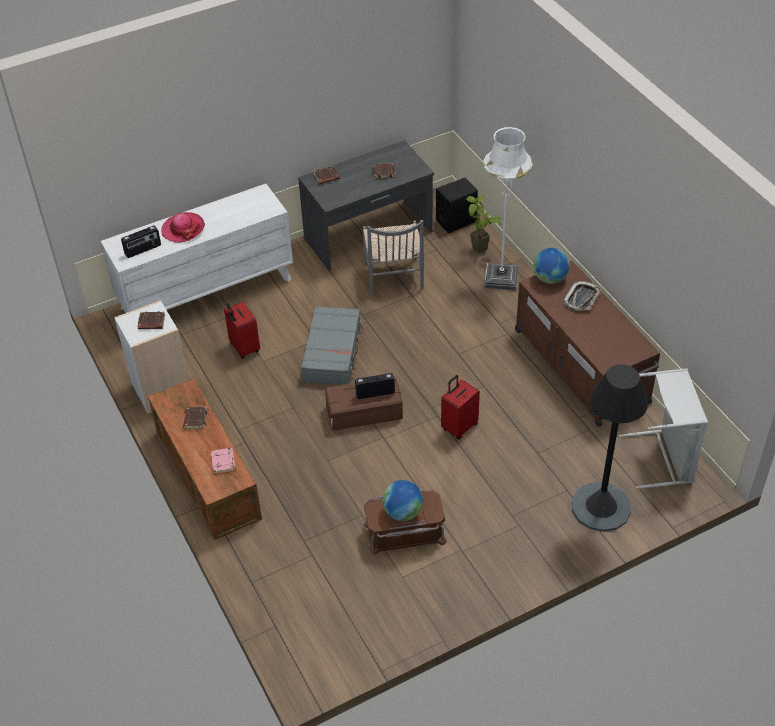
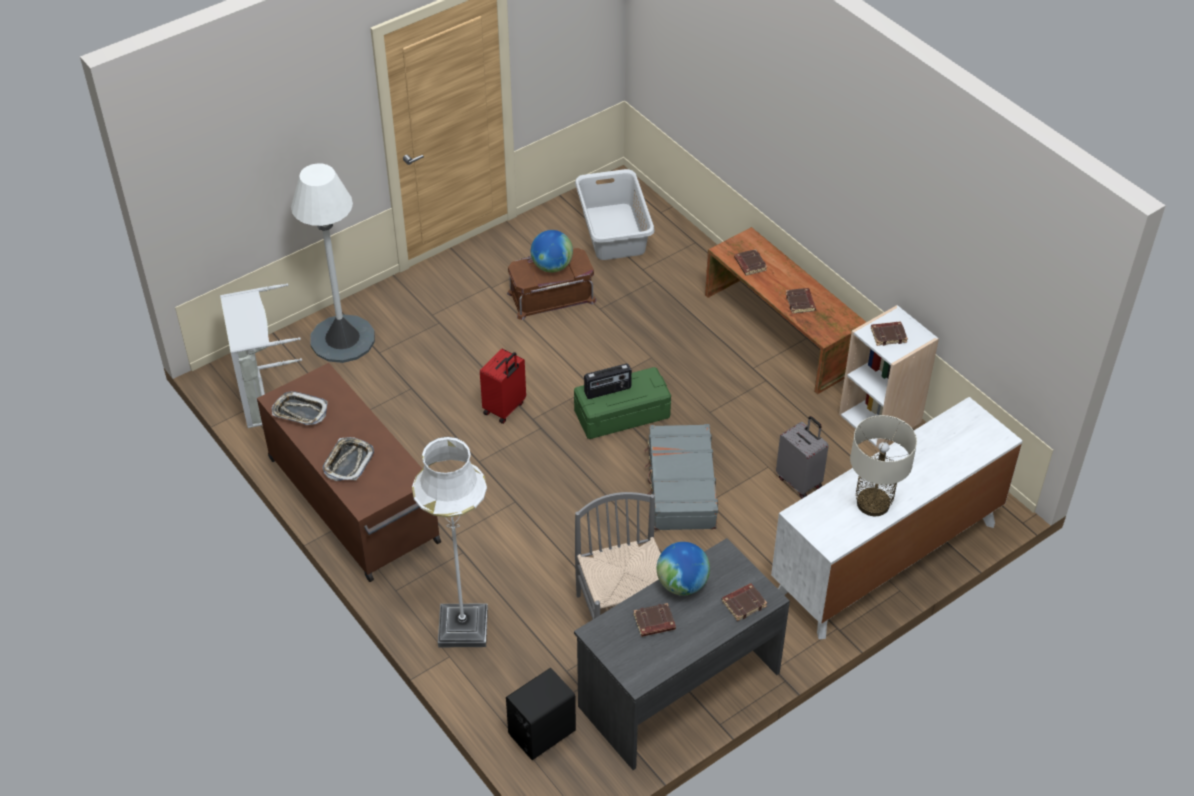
camera: 170 degrees right, 0 degrees up
(143, 250) = (955, 431): radio -> none
(183, 229) = (917, 469): hat -> none
(223, 211) = (873, 503): none -> table lamp
(223, 462) = (749, 264): pink book -> brown book
(244, 348) = (800, 481): red suitcase -> grey suitcase
(328, 605) = (614, 231): none -> grey laundry basket
(364, 413) = (622, 413): brown storage box -> green storage box
(481, 253) = (496, 671): potted plant -> none
(549, 279) = (391, 488): globe -> globe (682, 584)
(601, 507) = (342, 339): black floor lamp -> white floor lamp
(623, 338) = (300, 412): none -> tray

